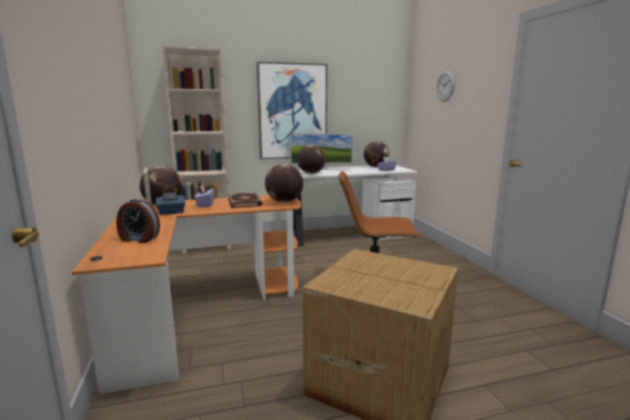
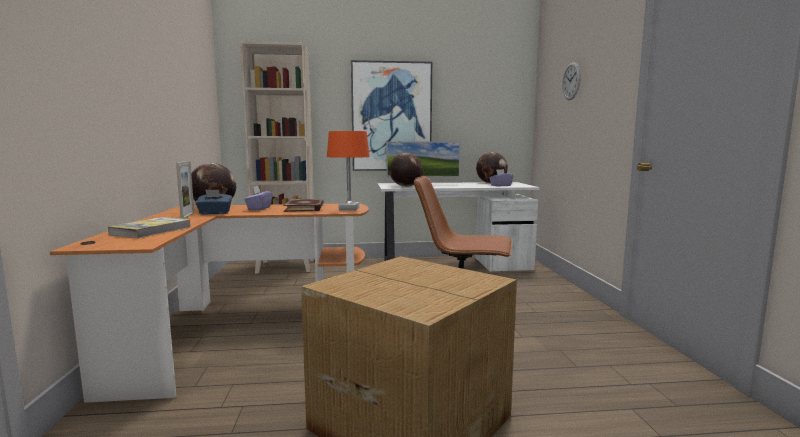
camera: 10 degrees right, 5 degrees down
(138, 239) = (151, 231): alarm clock -> book
(284, 202) = (349, 209): globe -> orange table lamp

